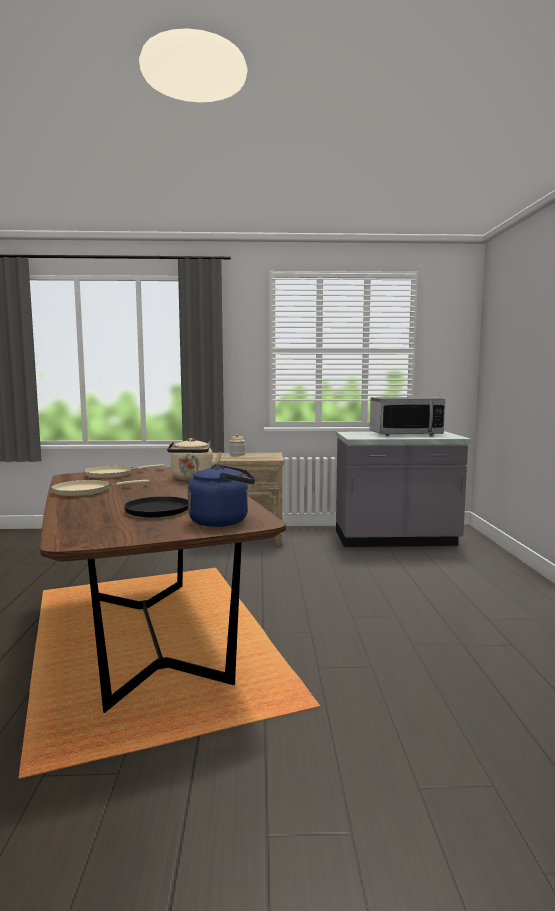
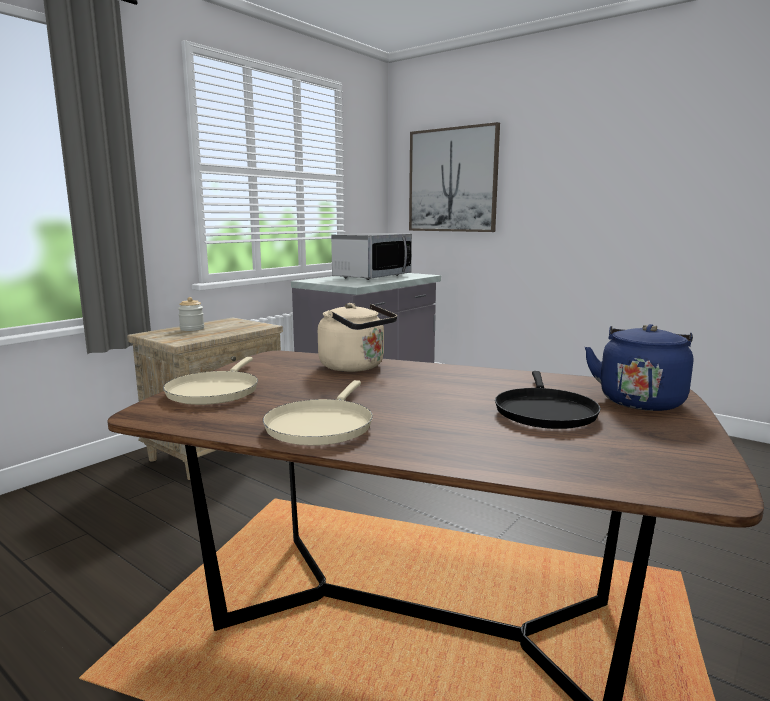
camera: 50 degrees left, 5 degrees up
(511, 348) = (452, 180): none -> picture

